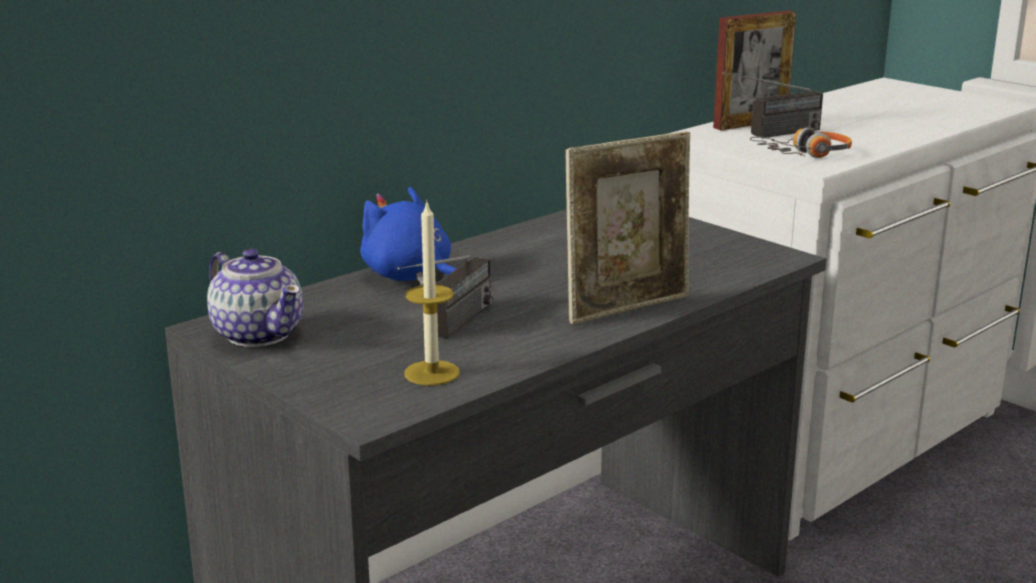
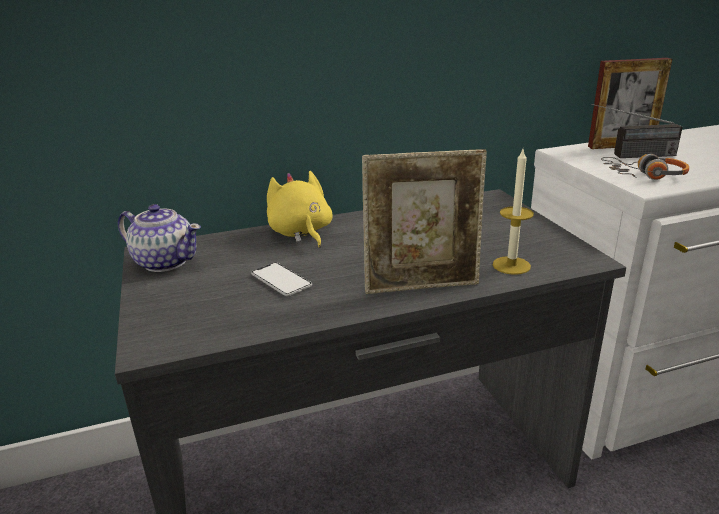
camera: 25 degrees right, 5 degrees up
(258, 334) = (165, 261): teapot -> teapot turned 45 degrees counterclockwise
(410, 276) = (301, 233): blue plush toy -> yellow plush toy
(432, 373) = (229, 317): candle -> candle (511, 265)
(449, 328) = (281, 280): radio -> phone

